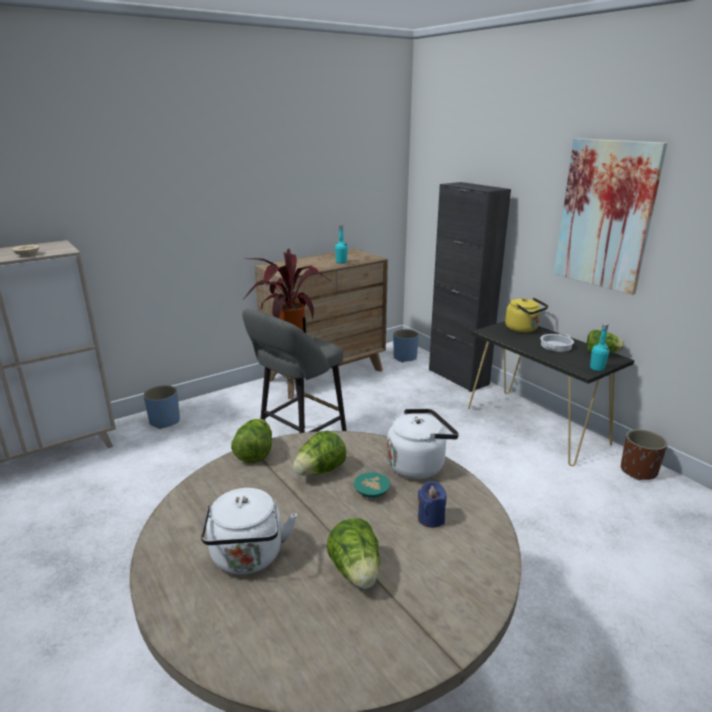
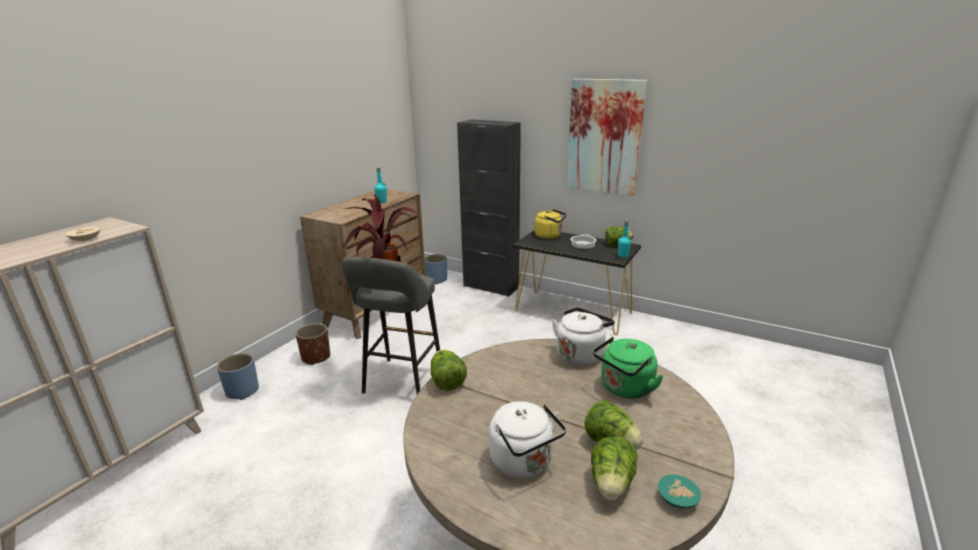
camera: 25 degrees left, 0 degrees up
(320, 471) = (513, 380): lettuce -> lettuce (611, 484)
(372, 493) = (568, 384): turquoise bowl -> turquoise bowl (679, 499)
(431, 518) = (624, 389): blue candle -> green kettle
(638, 471) = (659, 326): brown planter -> brown planter (316, 357)

